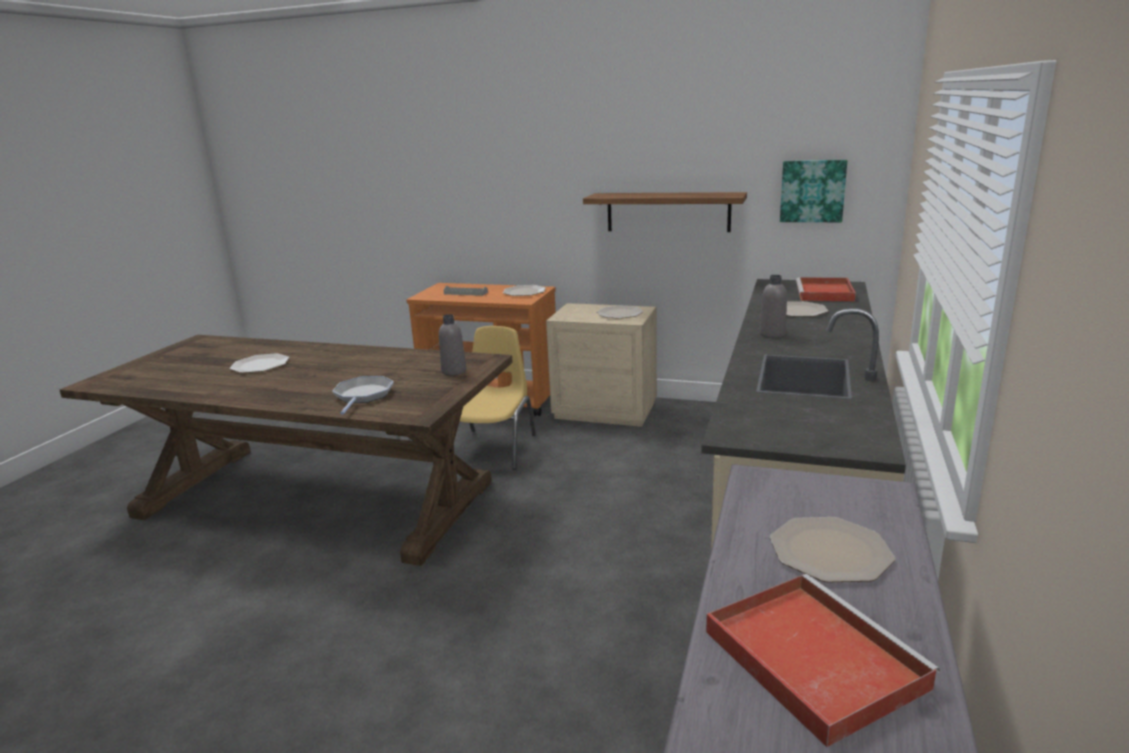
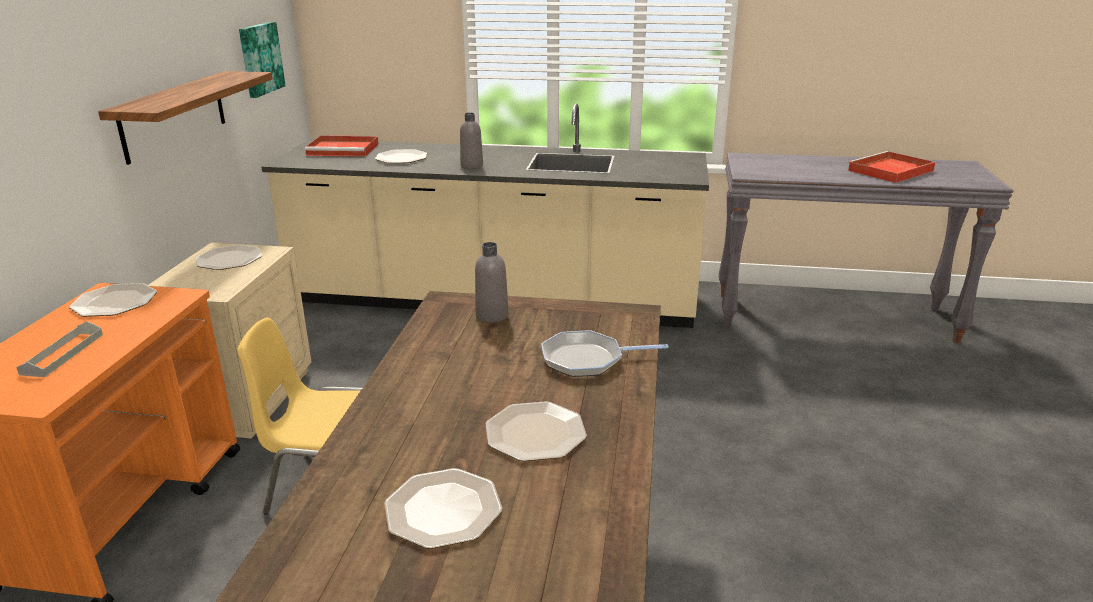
camera: 100 degrees left, 5 degrees up
(830, 552) = (810, 166): plate -> plate (536, 433)

